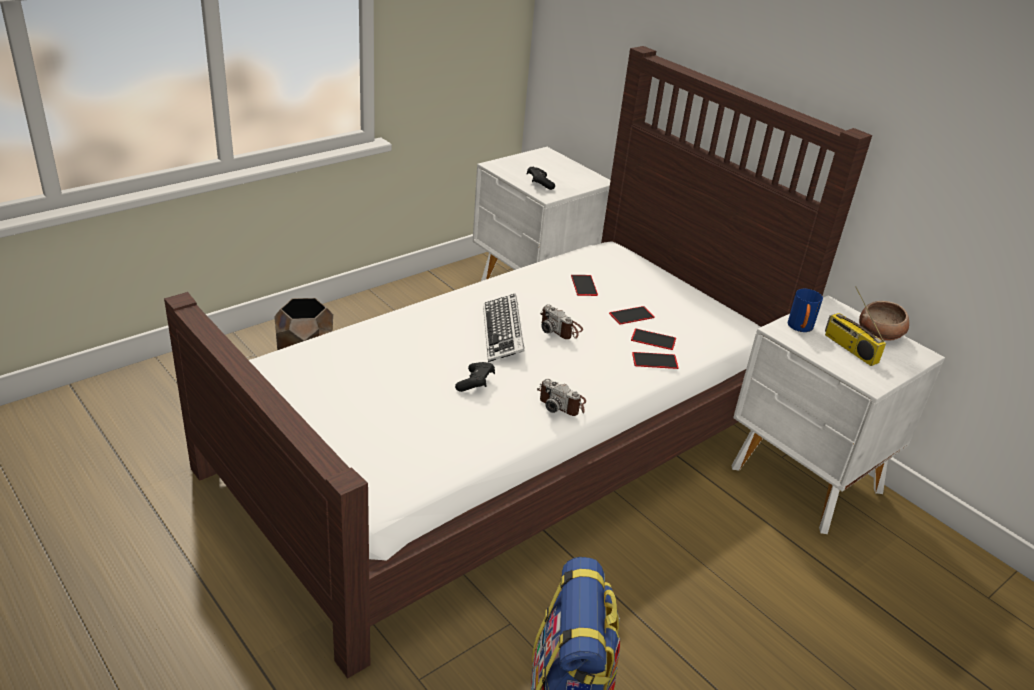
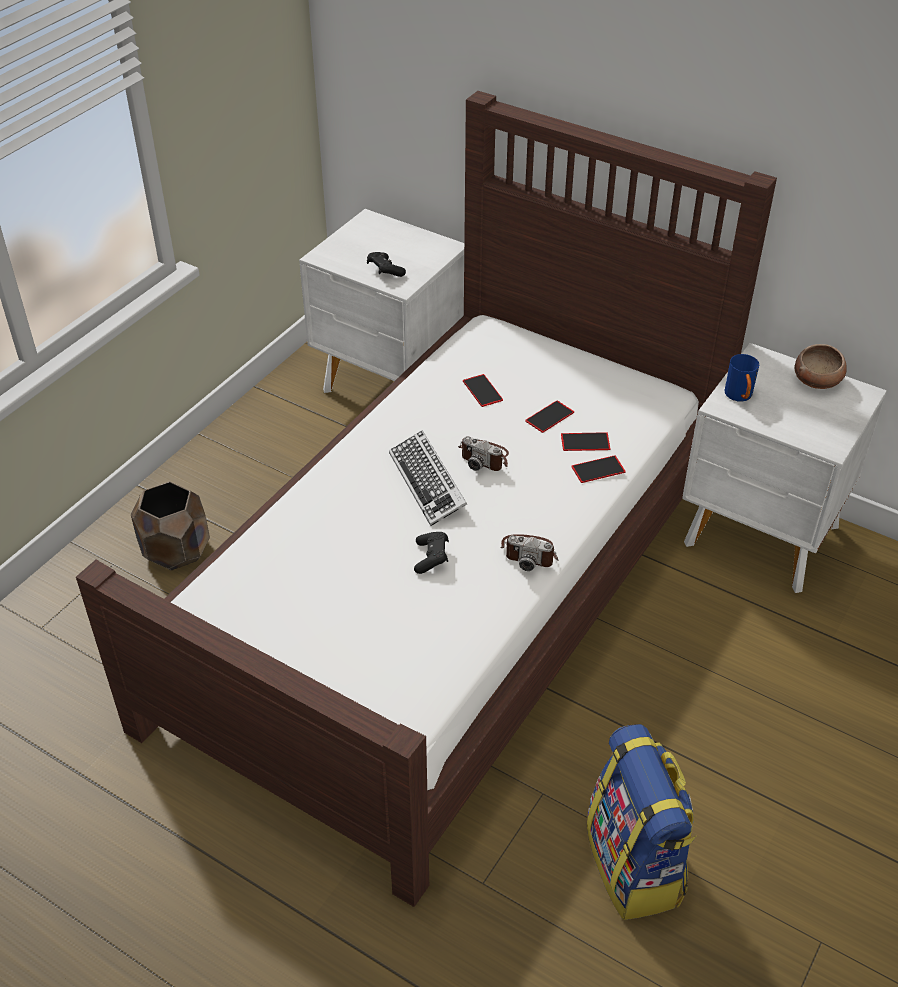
camera: 15 degrees left, 10 degrees up
(849, 348) = (795, 408): radio -> none

